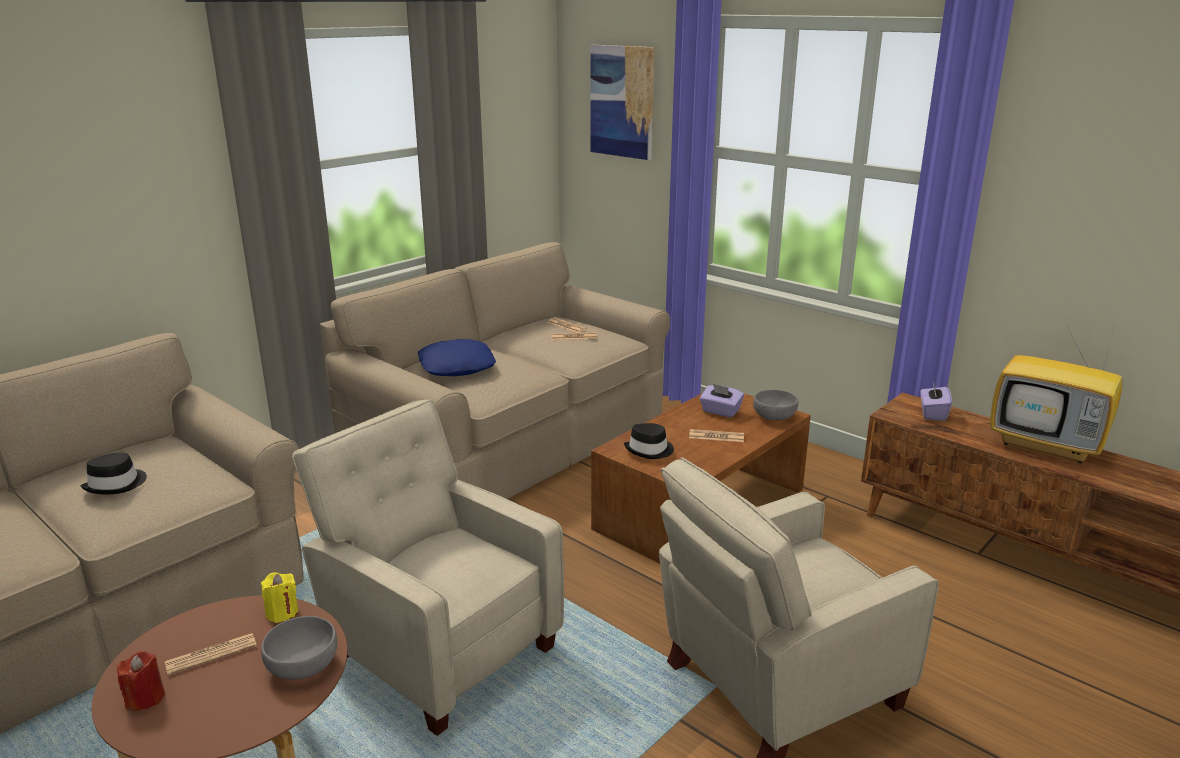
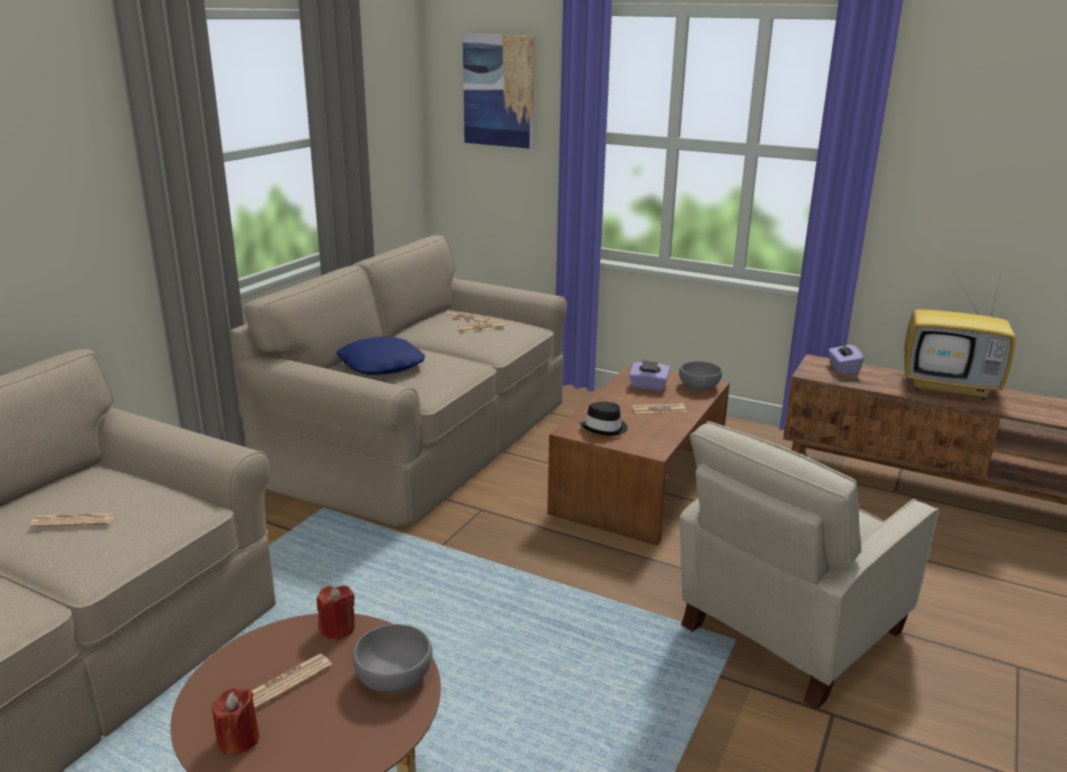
camera: 15 degrees left, 0 degrees up
(116, 484) = (73, 521): black hat -> newspaper
(282, 612) = (337, 628): yellow candle -> red candle
(438, 648) = (454, 649): beige armchair -> none

